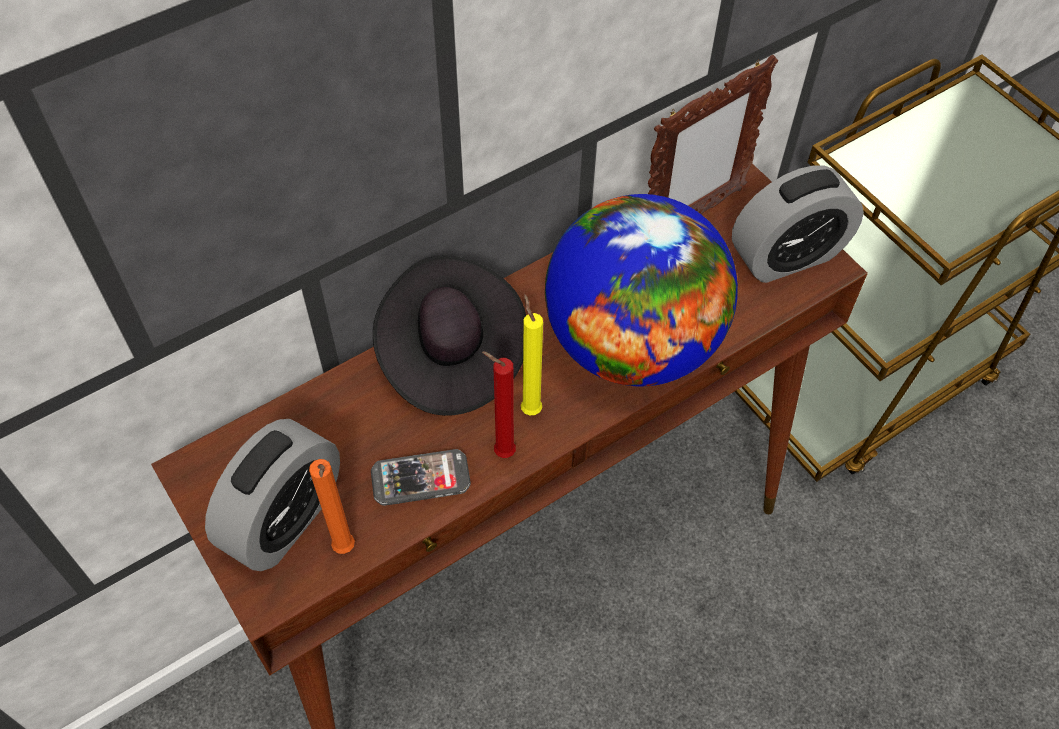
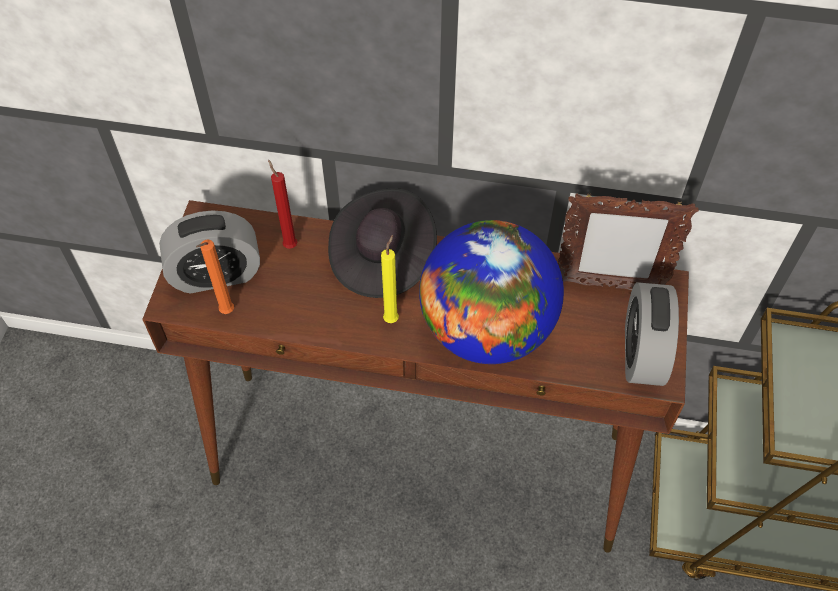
camera: 45 degrees right, 0 degrees up
(420, 479) = (298, 308): phone -> none
(501, 452) = (351, 328): red candle -> red candle (289, 244)
(787, 256) = (642, 353): alarm clock -> alarm clock turned 75 degrees clockwise

